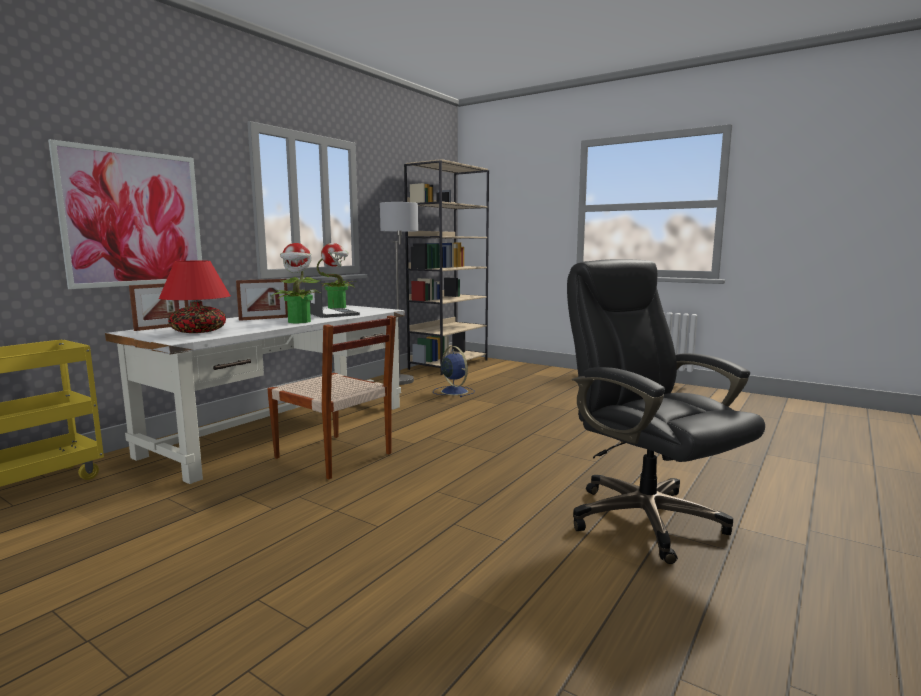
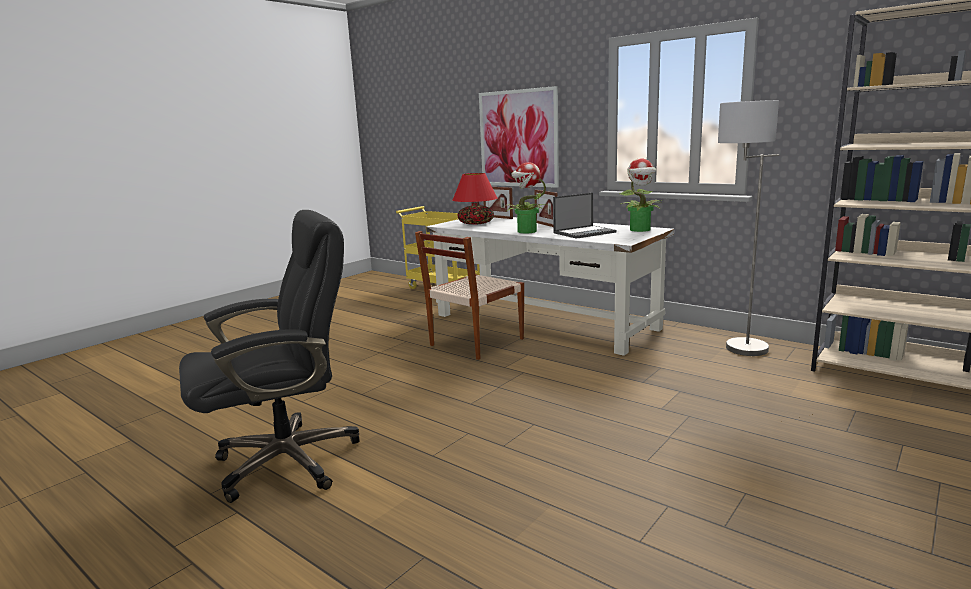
camera: 95 degrees right, 5 degrees up
(453, 391) = (714, 380): blue fan -> none

